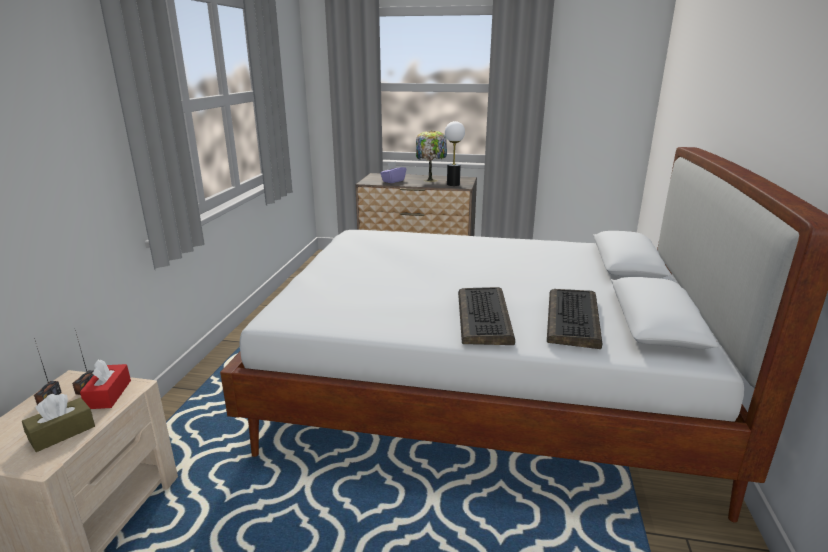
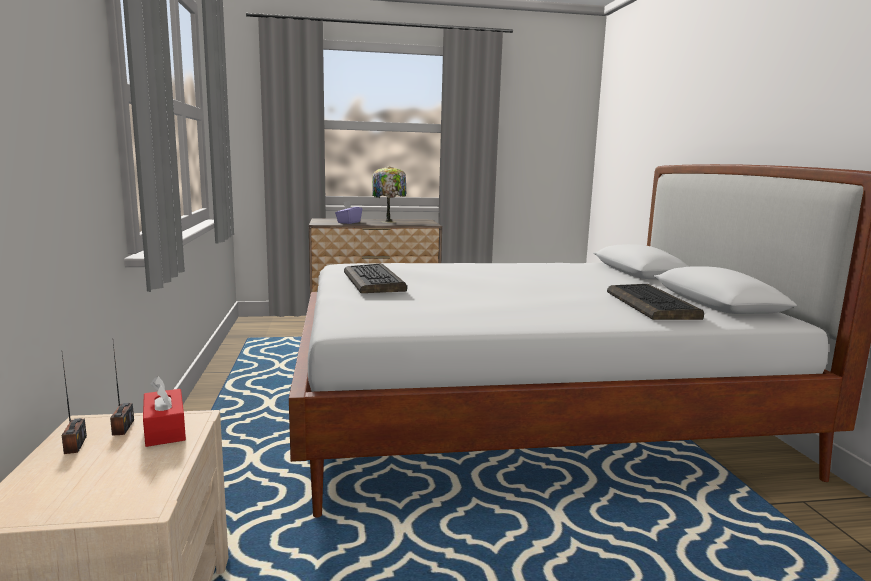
camera: 20 degrees left, 10 degrees down
(62, 433) = (138, 472): brown tissue box -> none
(453, 184) = (417, 223): table lamp -> none
(485, 318) = (572, 309): keyboard -> keyboard (374, 281)

